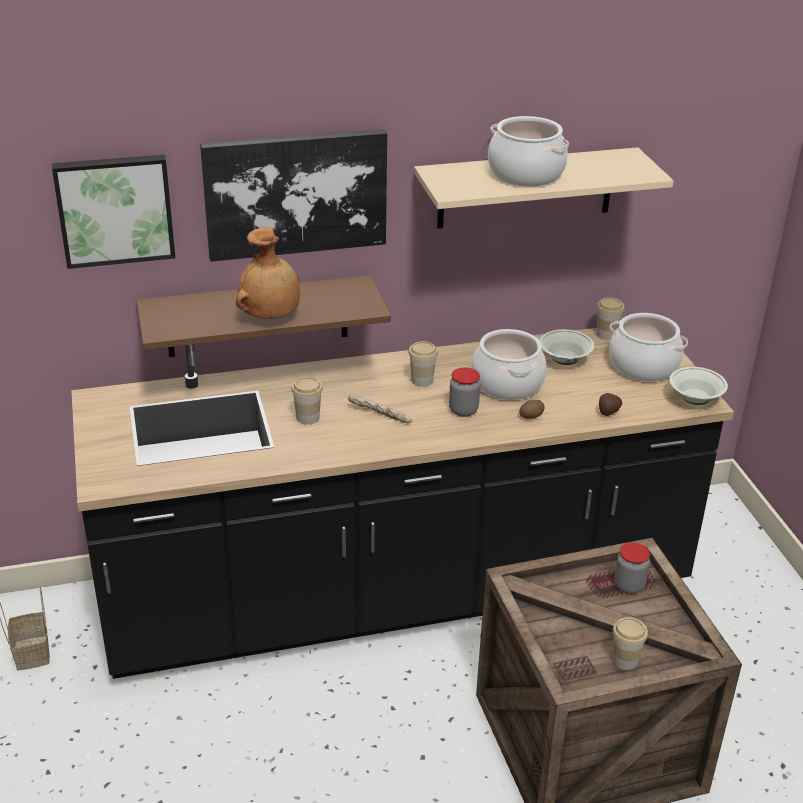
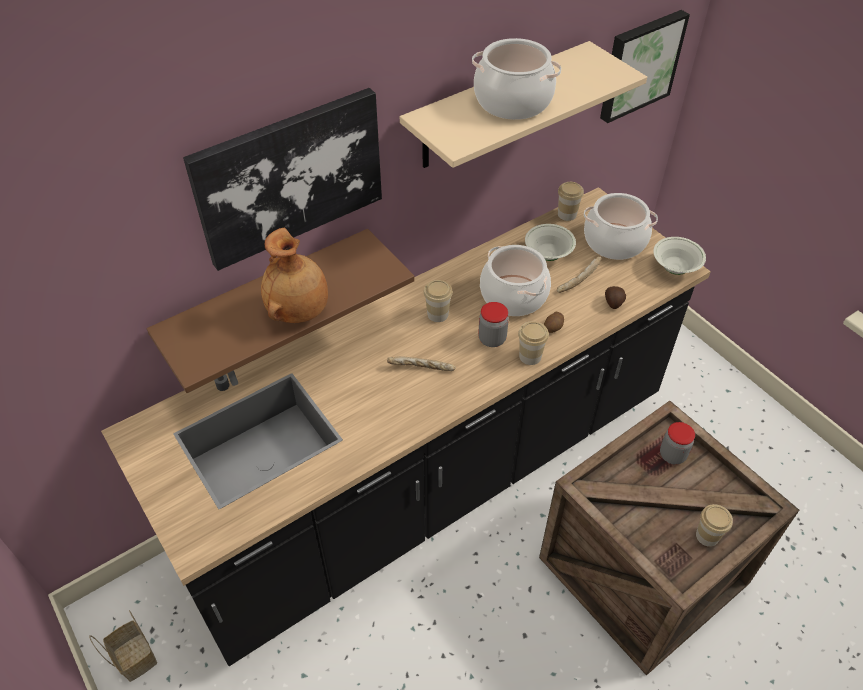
camera: 20 degrees left, 15 degrees up
(115, 209) = (103, 252): picture -> picture (639, 64)
(308, 417) = (356, 392): cup -> cup (530, 356)
(583, 386) = (578, 279): none -> bread

